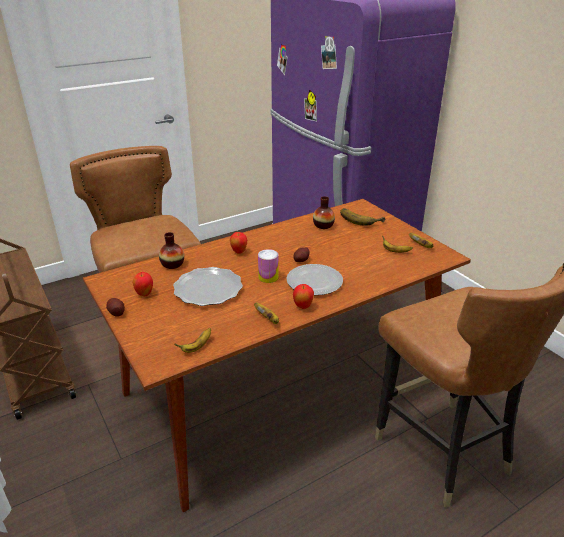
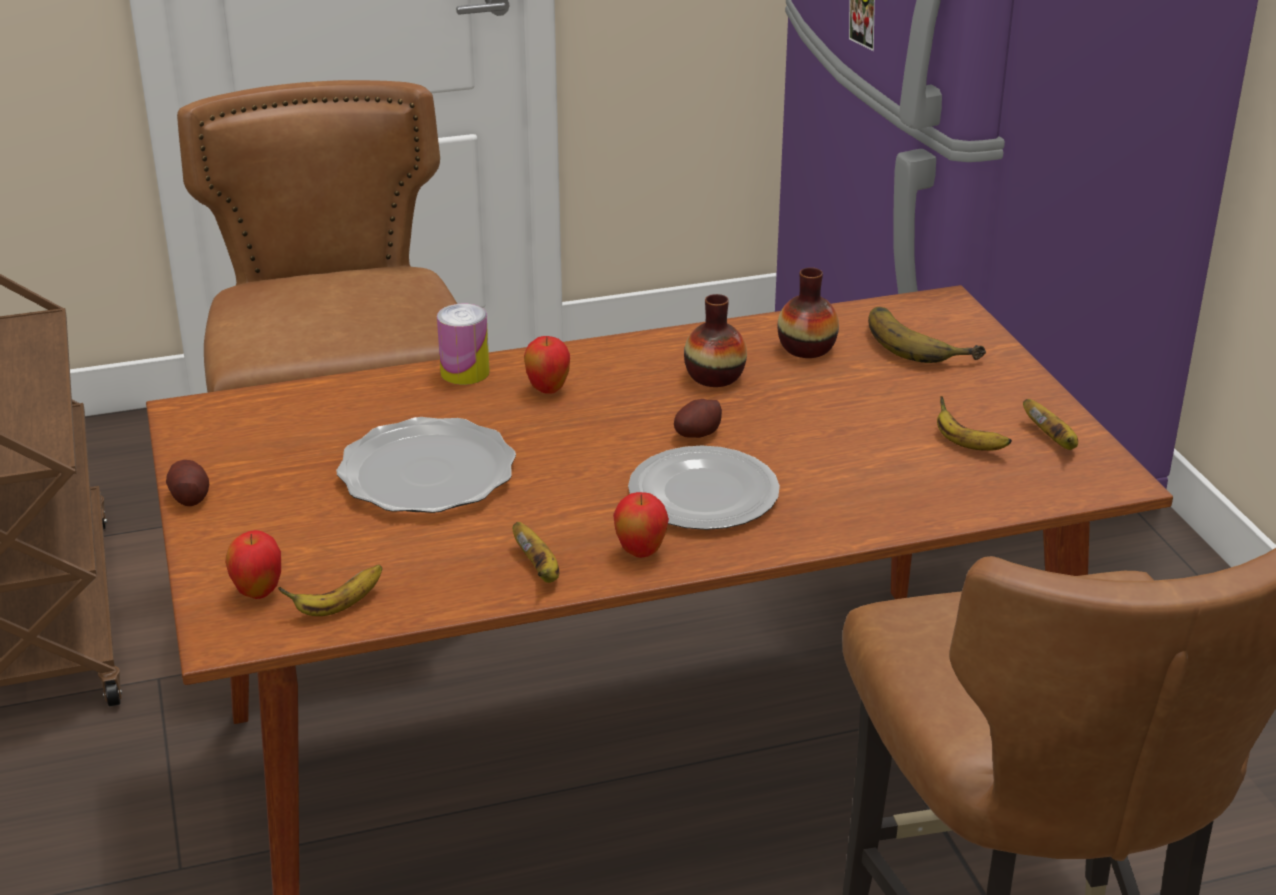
camera: 15 degrees right, 0 degrees up
(144, 294) = (271, 463): apple -> apple (258, 593)
(172, 264) = (369, 399): vase -> vase (714, 376)
(268, 277) = (590, 465): can -> can (465, 372)

